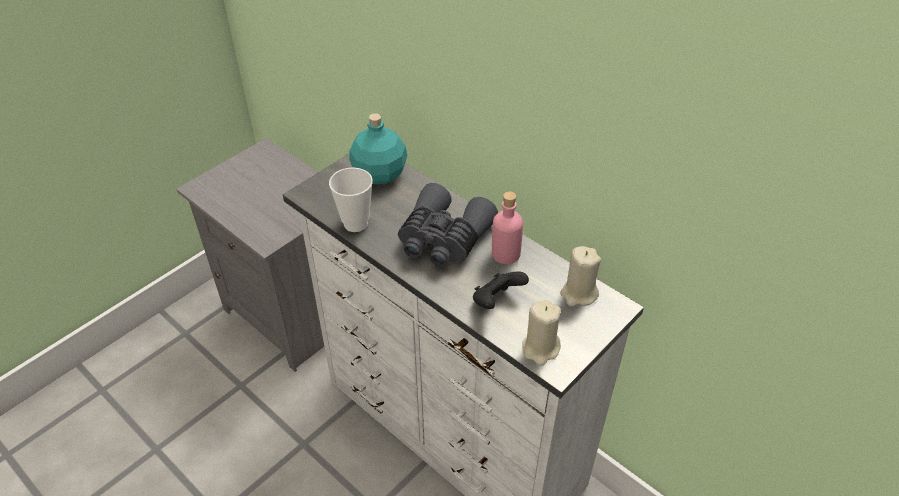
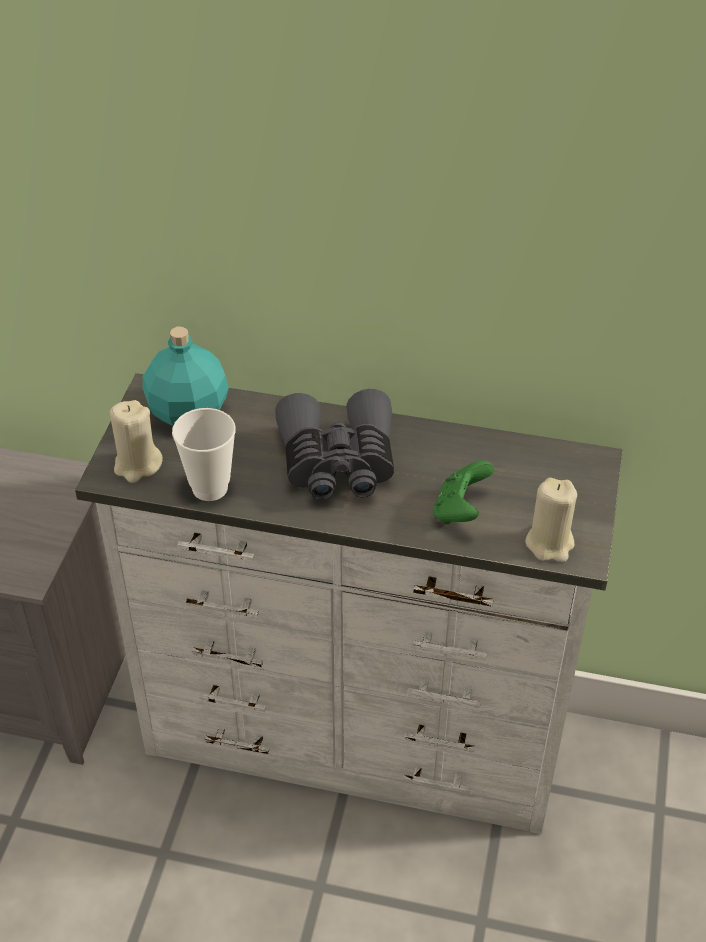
camera: 30 degrees left, 0 degrees up
(496, 301) = (460, 511): black game controller -> green game controller
(505, 253) = (426, 450): pink bottle -> none
(578, 294) = (544, 463): beige candle -> beige candle (137, 465)

